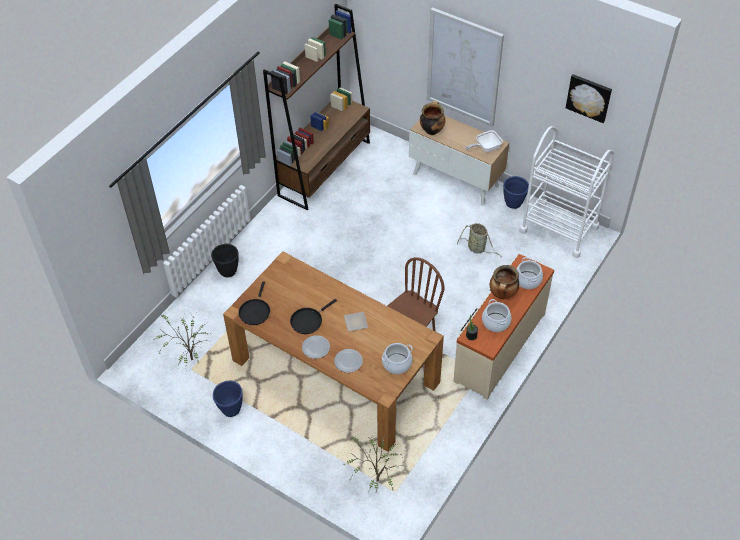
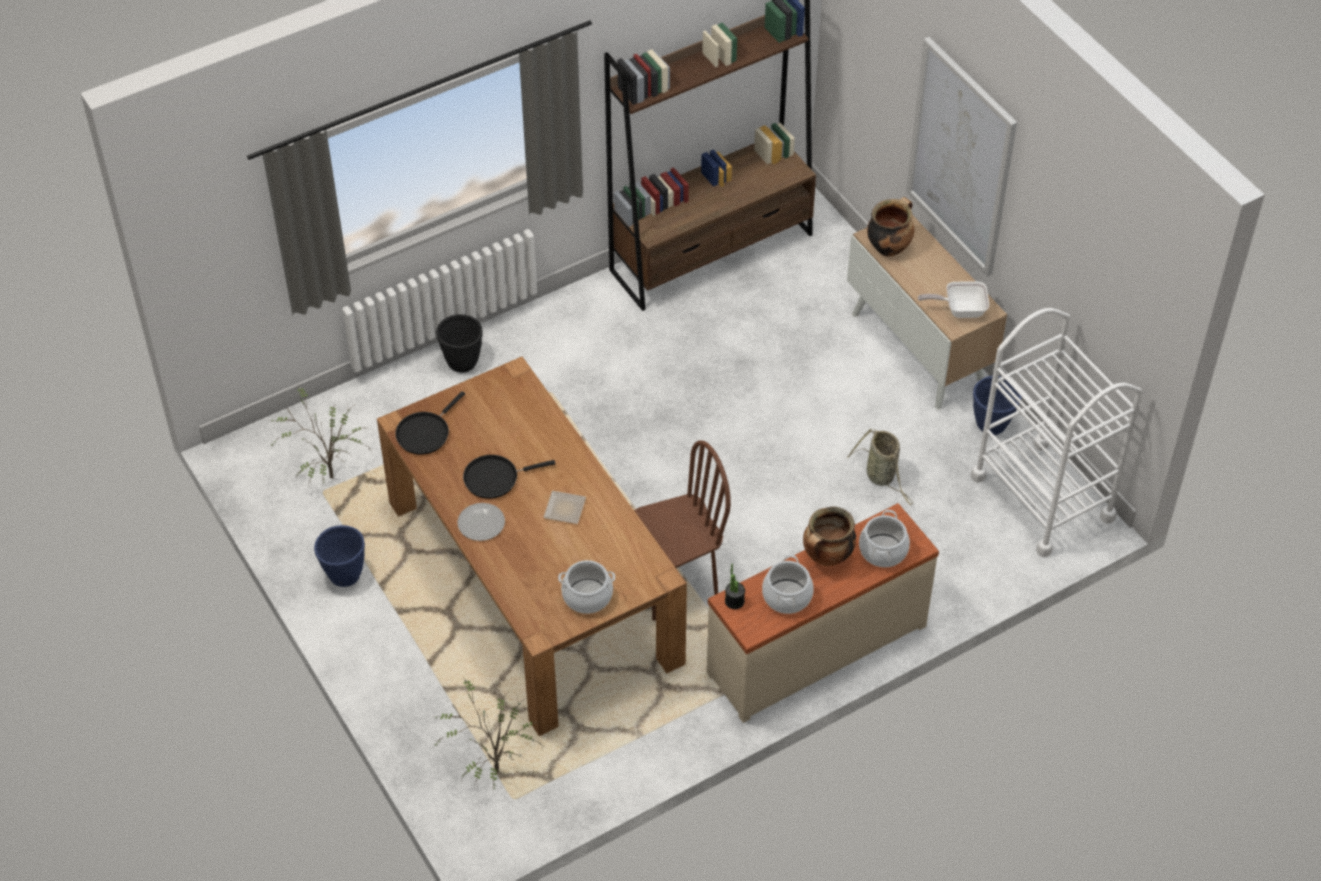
camera: 25 degrees right, 0 degrees up
(348, 361) = (517, 562): plate -> none
(589, 97) = (1120, 279): picture -> none

